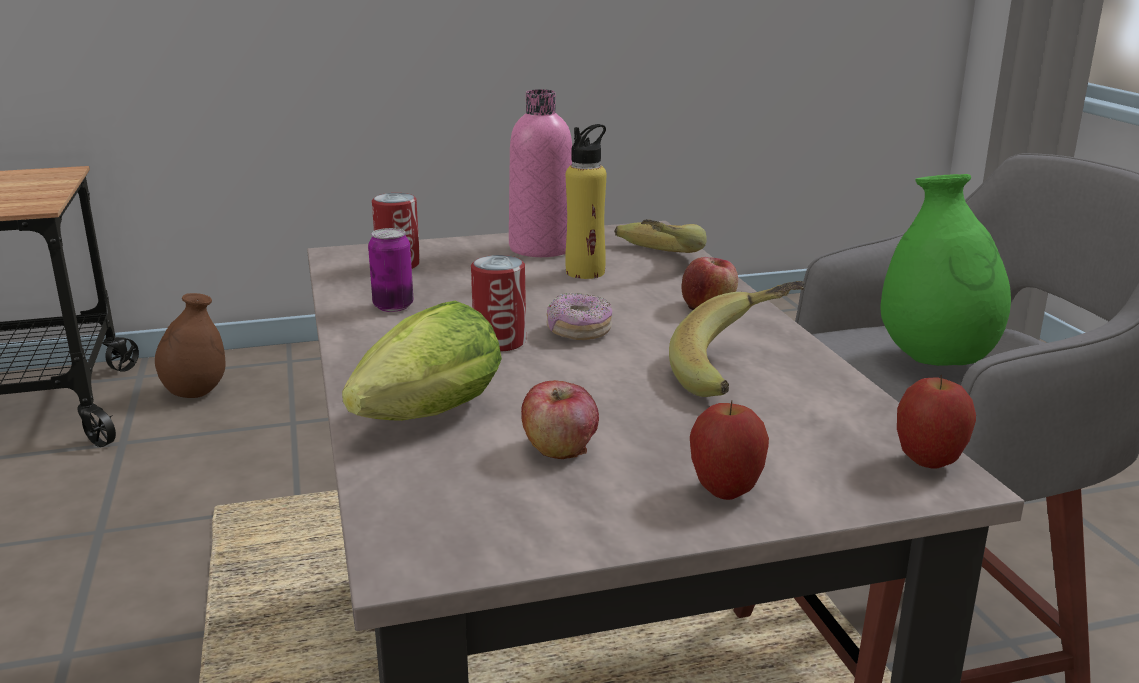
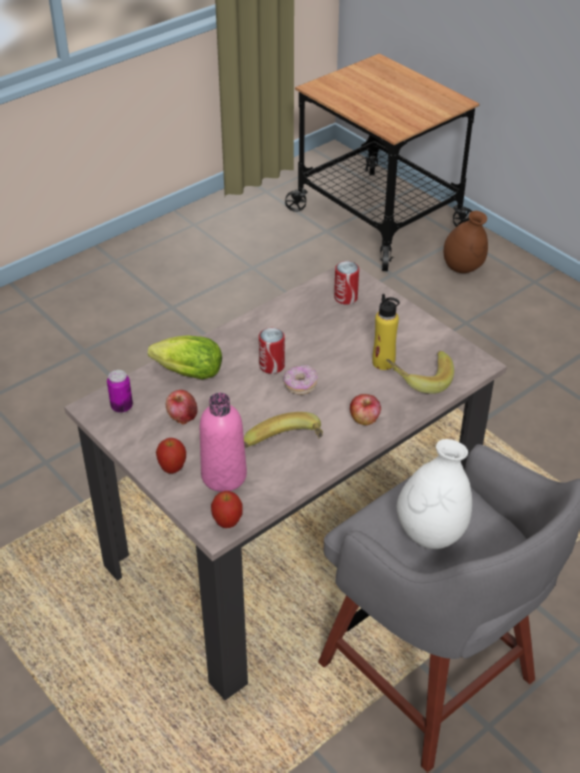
camera: 65 degrees right, 20 degrees up
(393, 306) = (290, 319): can -> can (122, 407)
(542, 248) = (410, 335): pink bottle -> pink bottle (224, 476)
(936, 361) = (431, 533): green vase -> white vase

